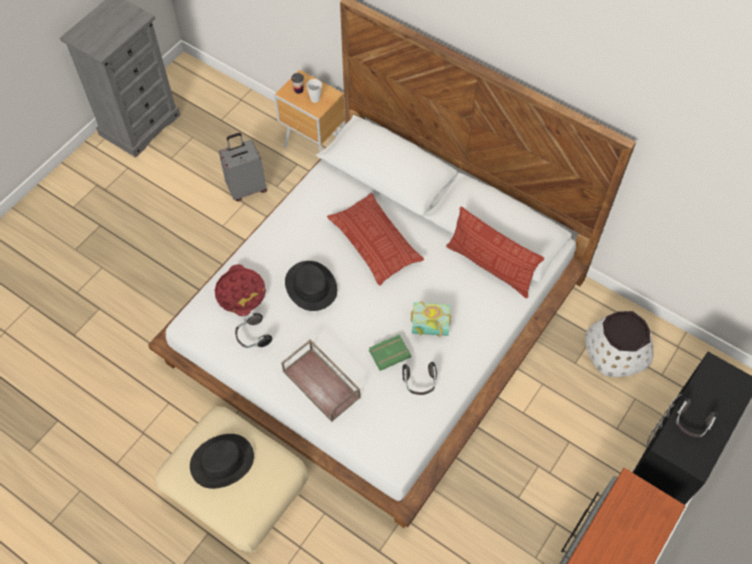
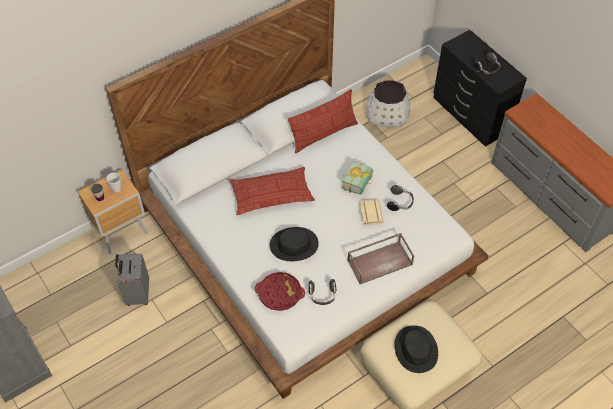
camera: 70 degrees left, 5 degrees down
(390, 353) = (370, 213): green book -> beige book

